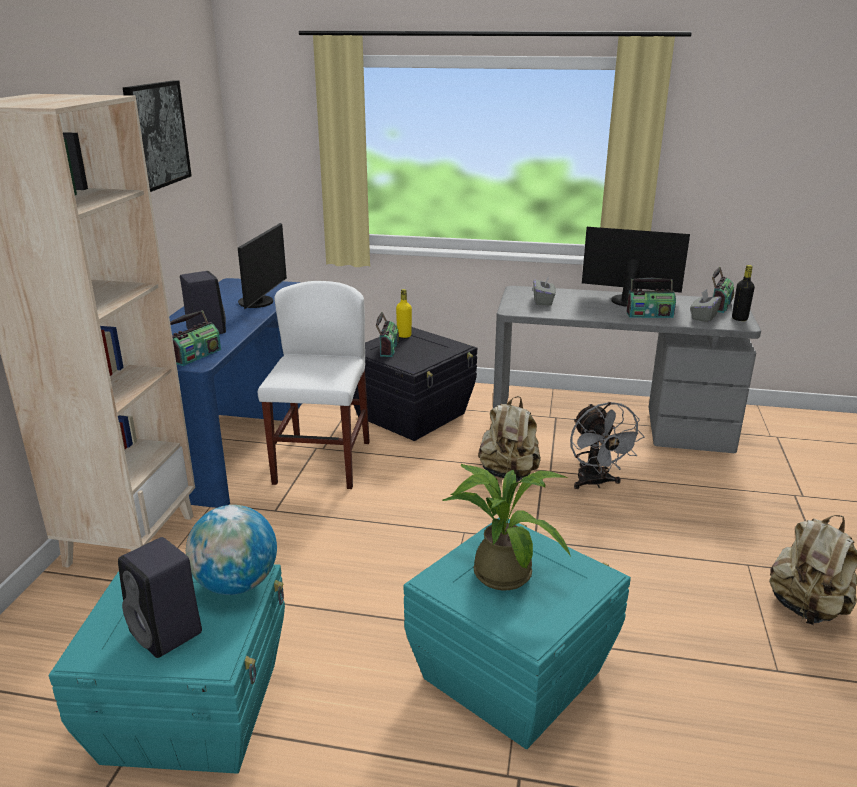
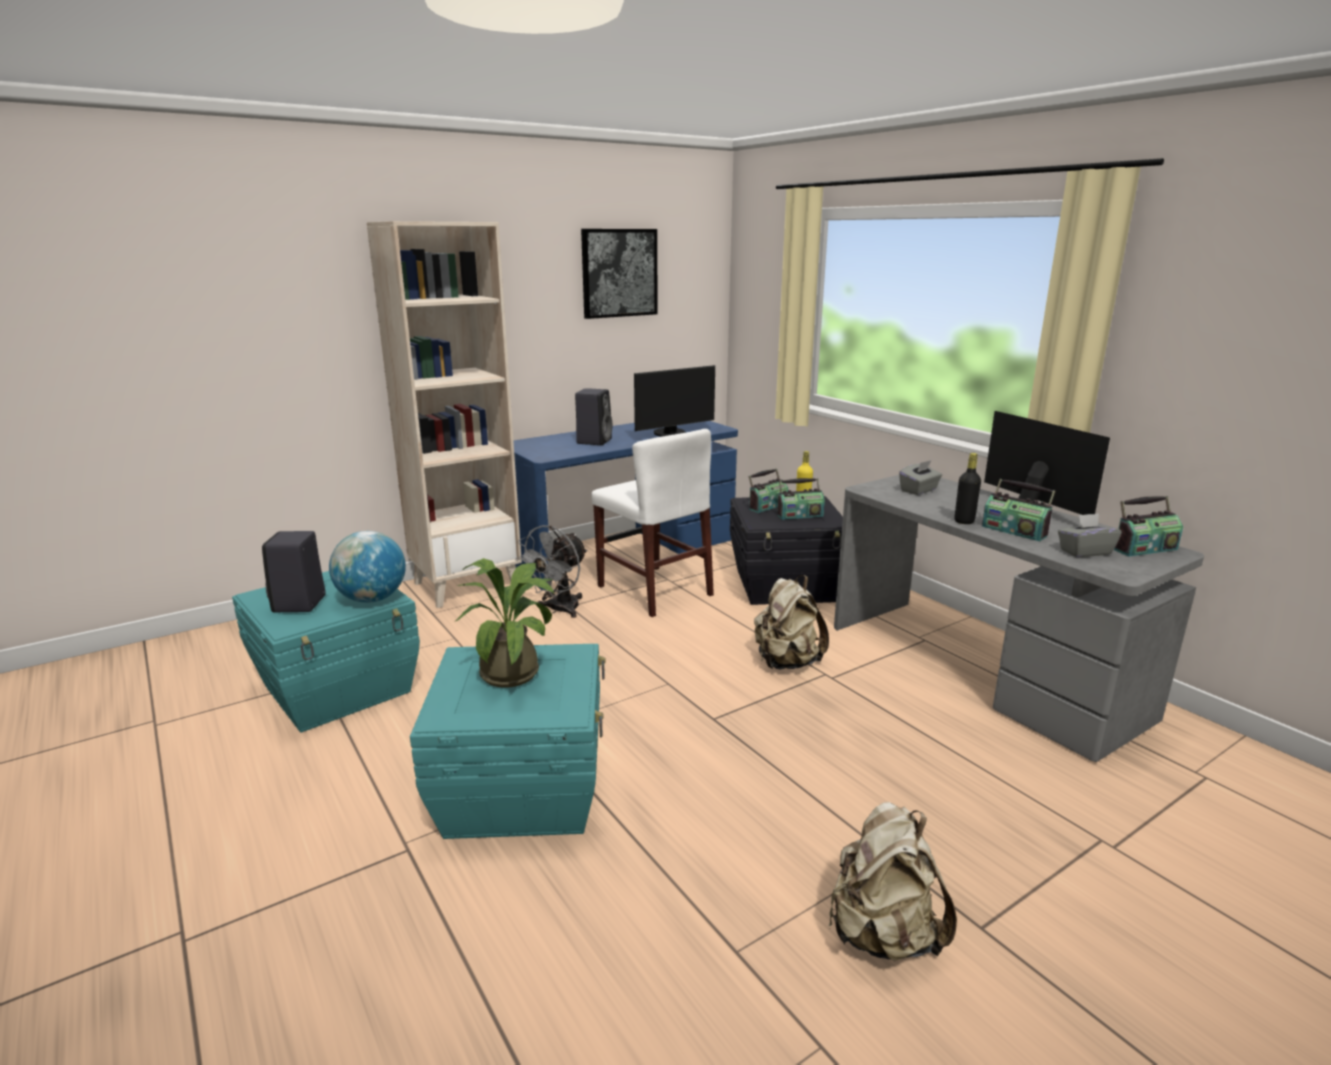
camera: 45 degrees right, 5 degrees down
(196, 355) = (553, 453): radio -> radio (799, 515)
(322, 462) = (654, 590): white chair -> white chair turned 90 degrees clockwise
(595, 483) = (859, 708): grey fan -> grey fan (558, 610)
(739, 318) = (1136, 567): black bottle -> black bottle (964, 521)

